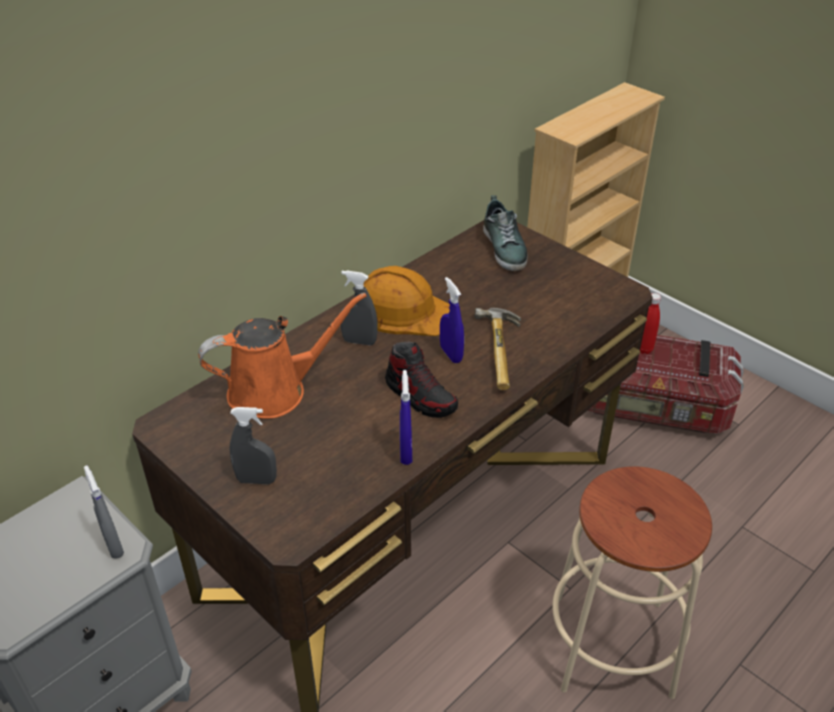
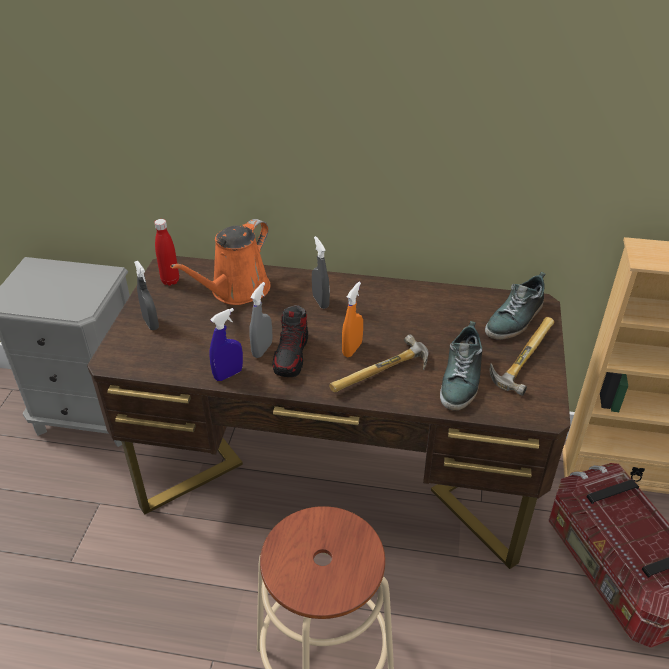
camera: 55 degrees right, 0 degrees up
(113, 545) = (81, 306): grey spray bottle -> grey spray bottle (262, 349)
(275, 391) = (236, 291): orange watering can -> orange watering can turned 90 degrees clockwise
(403, 310) = (376, 305): orange hard hat -> none
(451, 354) = (352, 349): blue spray bottle -> orange spray bottle
(550, 312) = (461, 379): none -> shoe
(551, 269) = (520, 356): none -> hammer
(644, 349) = (630, 512): red bottle -> red bottle (170, 281)

